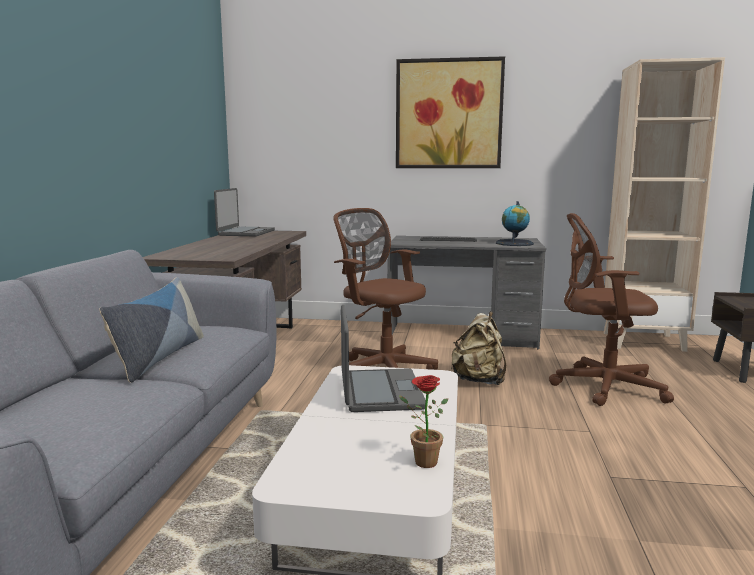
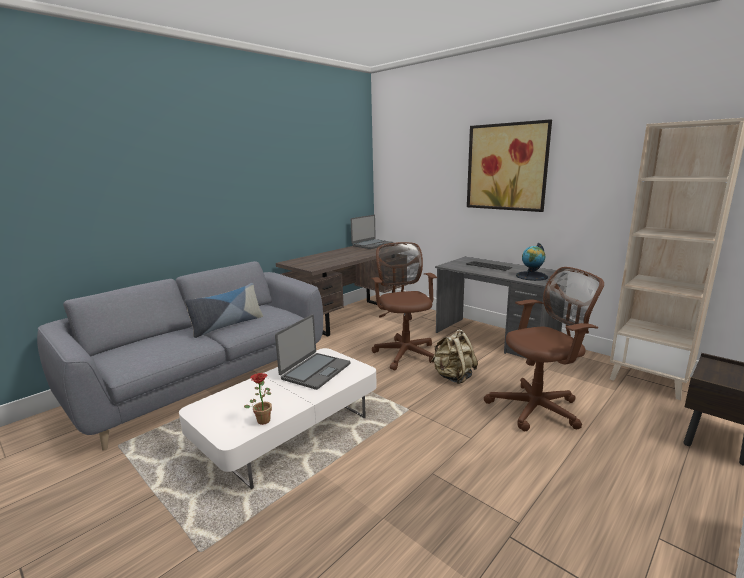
camera: 35 degrees right, 5 degrees up
(602, 387) = (538, 408): brown office chair -> brown office chair turned 120 degrees clockwise

